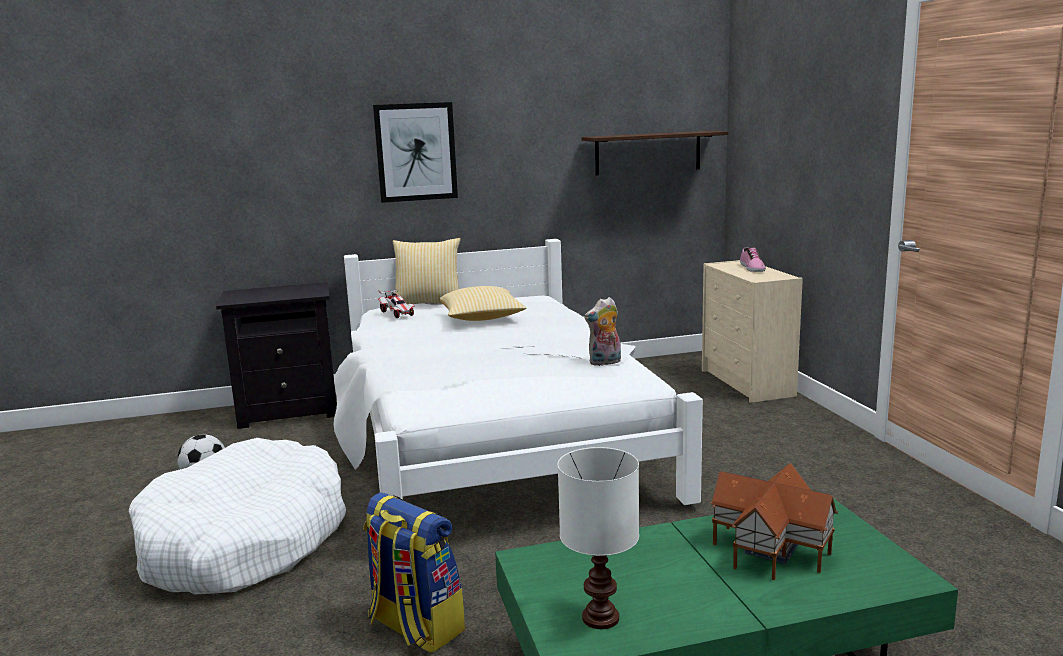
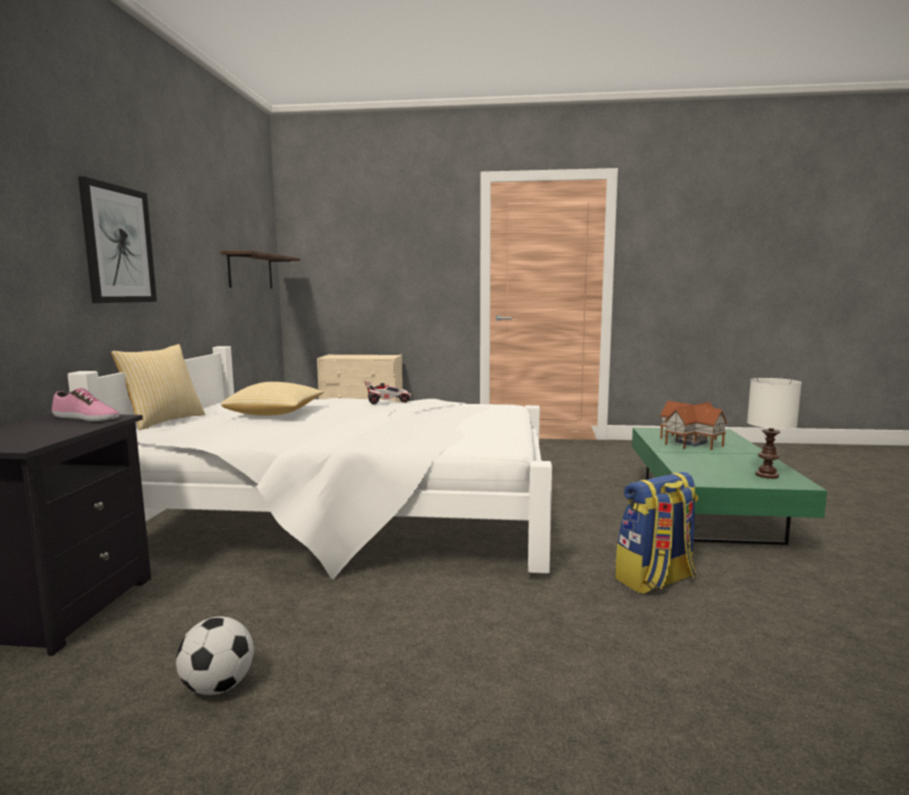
camera: 70 degrees left, 5 degrees down
(244, 541) = (453, 655): white dog bed -> none
(397, 313) = (185, 429): toy car -> toy car (388, 402)
(605, 363) = (461, 405): plush toy -> none
(751, 268) = (354, 355): shoe -> shoe (85, 418)

